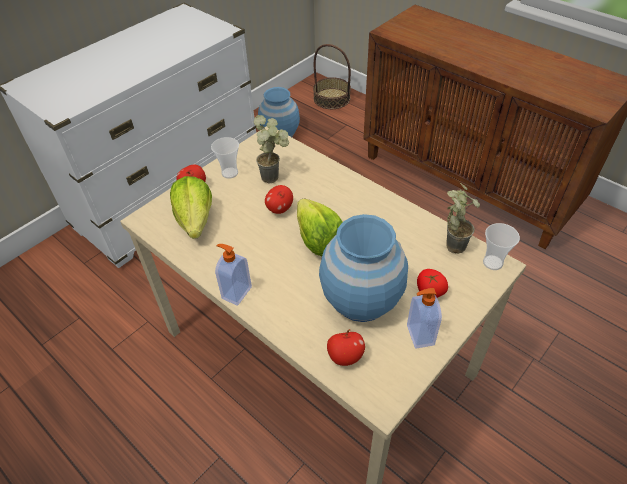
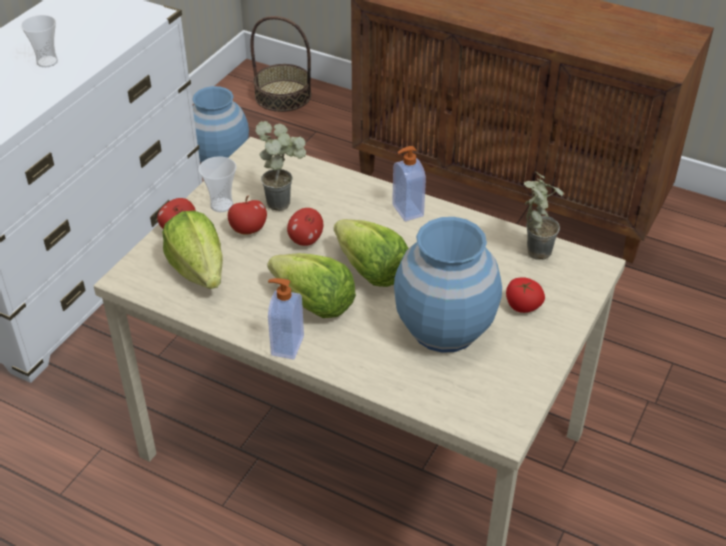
camera: 15 degrees left, 5 degrees down
(268, 261) = (313, 303): none -> lettuce
(345, 356) = (445, 392): apple -> apple (248, 230)
(419, 335) = (524, 355): soap dispenser -> soap dispenser (406, 211)
(492, 262) = (587, 263): cup -> cup (47, 62)

